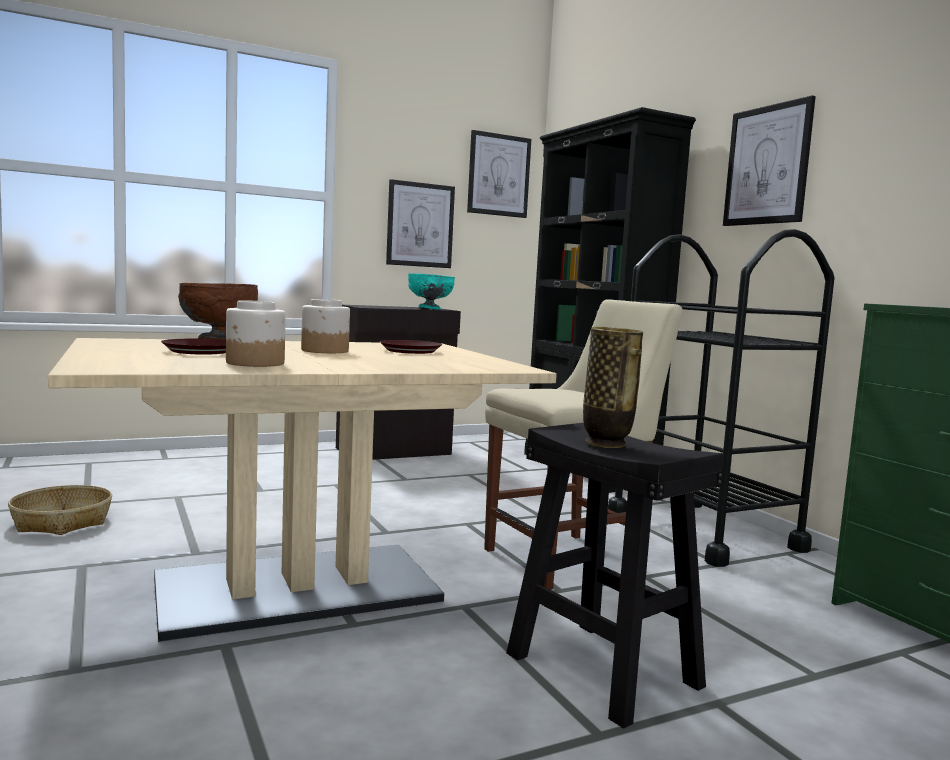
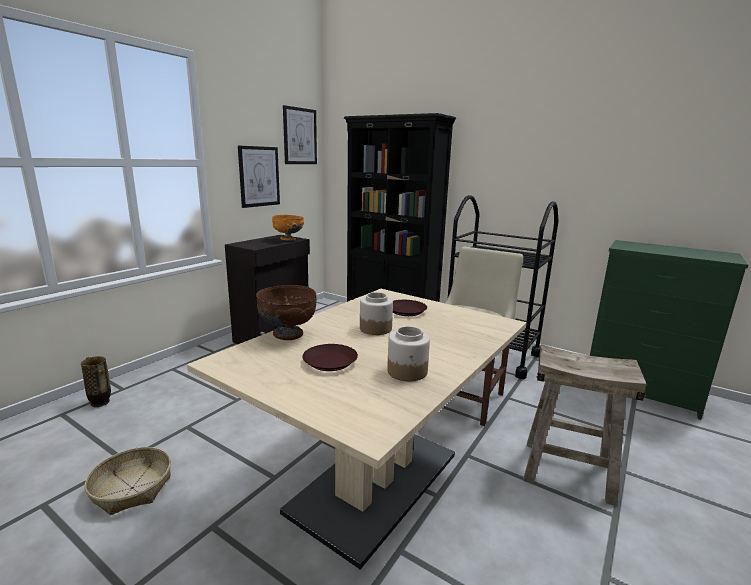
camera: 30 degrees left, 10 degrees up
(429, 309) = (288, 239): turquoise bowl -> orange bowl
(601, 669) = (567, 471): black stool -> beige stool
(606, 443) = (584, 366): vase -> vase (100, 402)
(767, 165) = (508, 153): picture -> none

